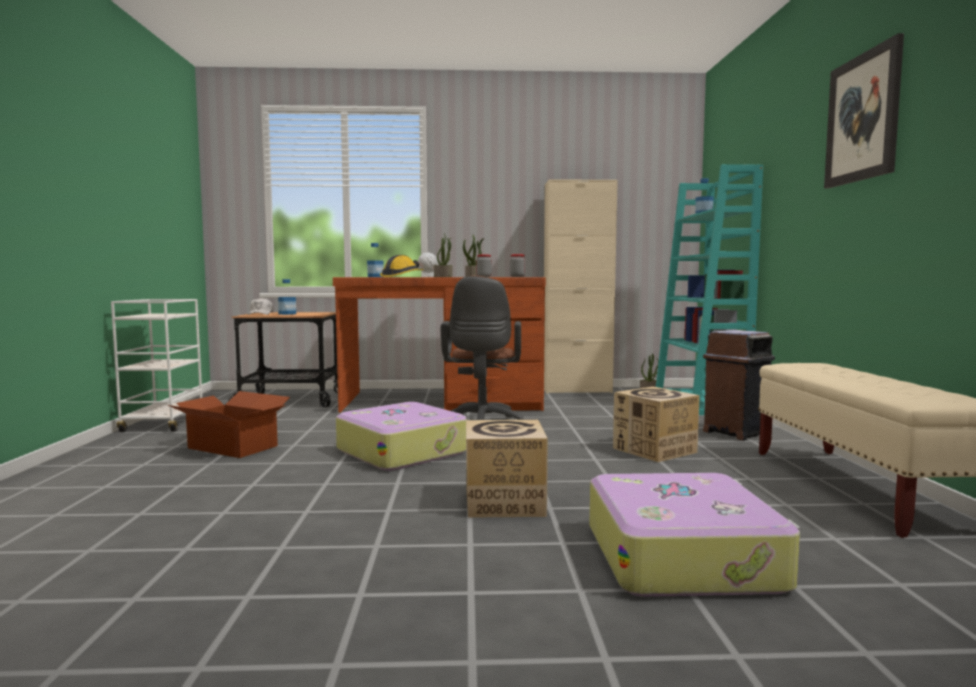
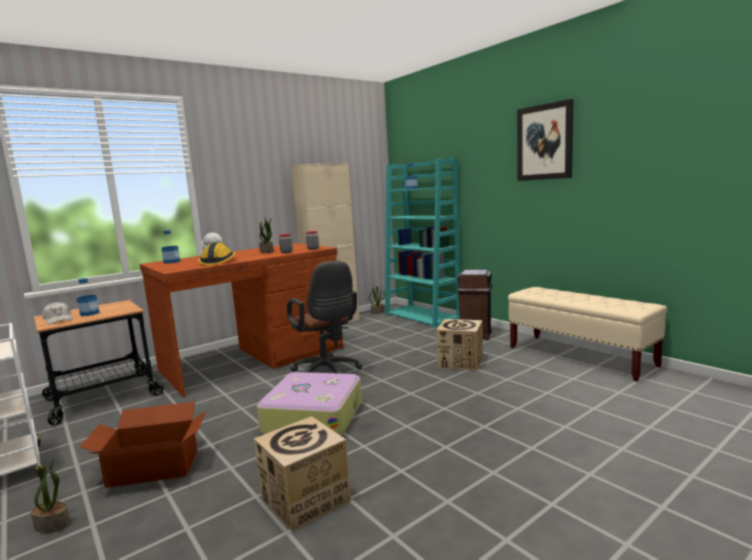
camera: 35 degrees left, 5 degrees up
(443, 277) = (251, 256): potted plant -> potted plant (53, 524)
(504, 502) = (454, 433): cardboard box -> cardboard box (305, 499)
(683, 556) = (590, 430): suitcase -> none

